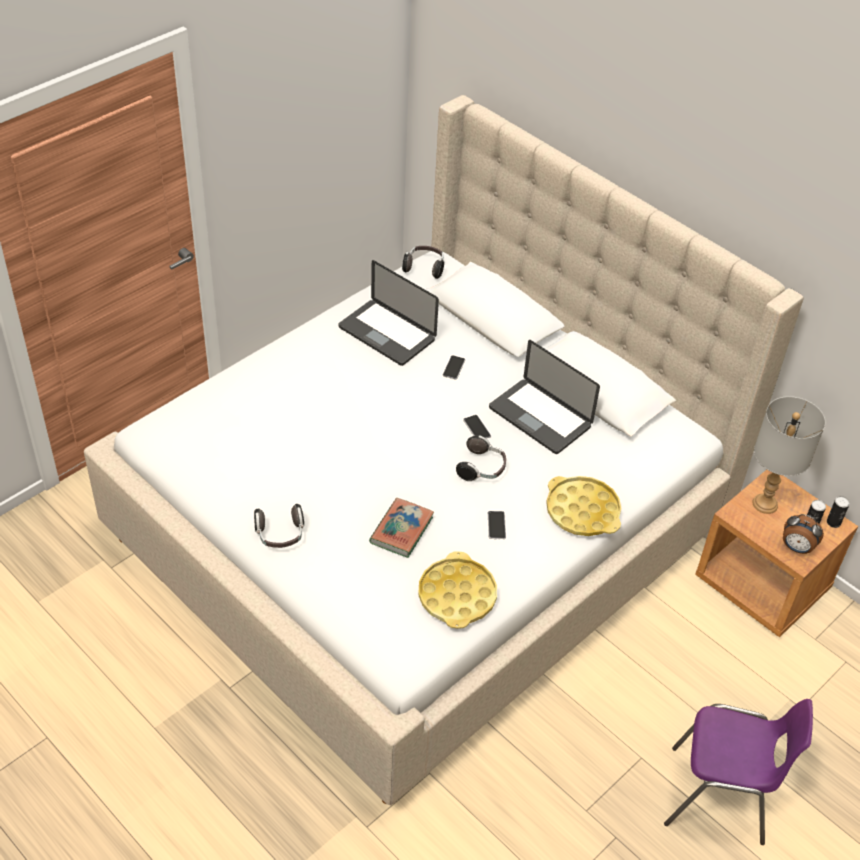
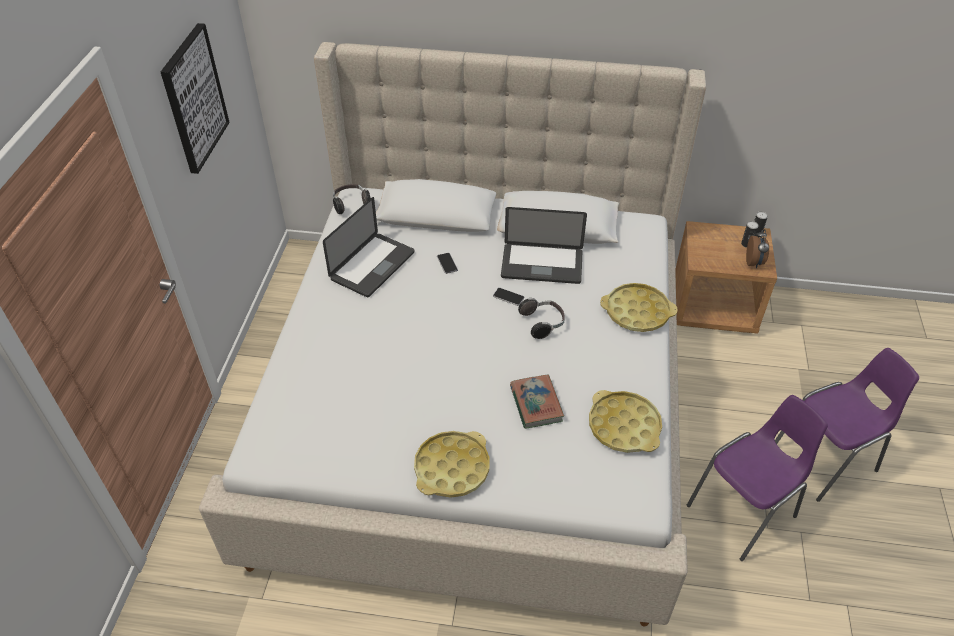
camera: 35 degrees left, 0 degrees up
(280, 535) = (452, 468): headphones -> yellow tray
(298, 100) = (194, 99): none -> picture
(386, 334) = (372, 266): laptop -> laptop turned 60 degrees counterclockwise
(496, 525) = (595, 357): phone -> none
(579, 782) = (744, 511): none -> purple chair
(765, 503) = (708, 245): grey table lamp -> none
(796, 548) = (754, 262): alarm clock -> alarm clock turned 75 degrees counterclockwise

